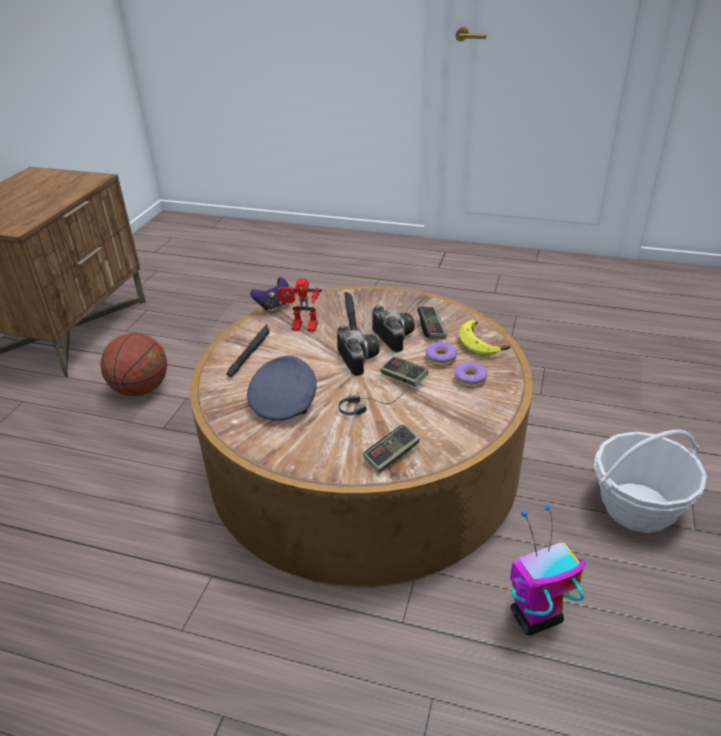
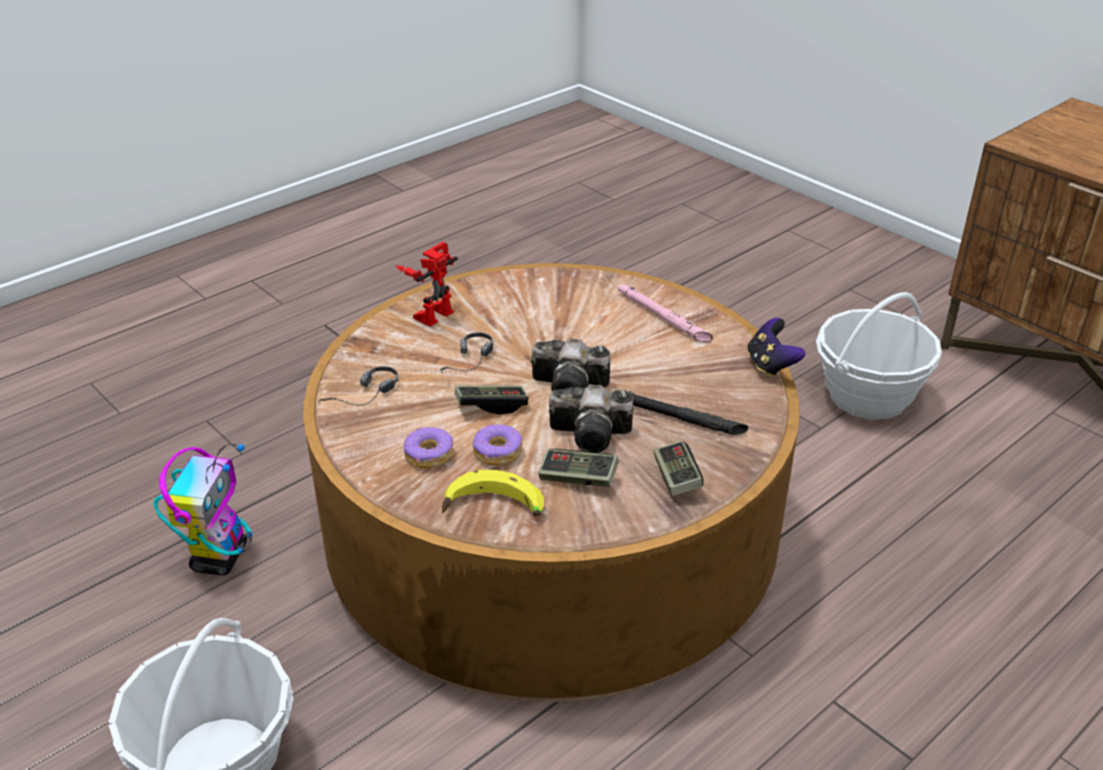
camera: 120 degrees right, 0 degrees up
(141, 389) = (868, 396): basketball -> basket
(250, 353) = (663, 317): black flashlight -> pink flashlight
(284, 401) = (541, 313): grey cap -> none
(302, 328) = (688, 369): toy robot -> toy robot (431, 312)
(391, 455) = (378, 347): game controller -> game controller (676, 478)
(453, 430) = (363, 400): none -> headphones

